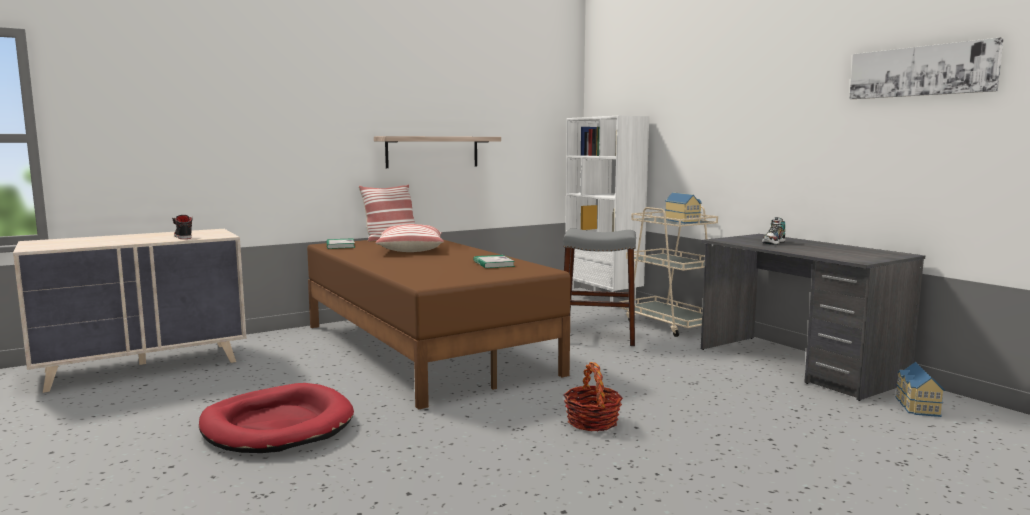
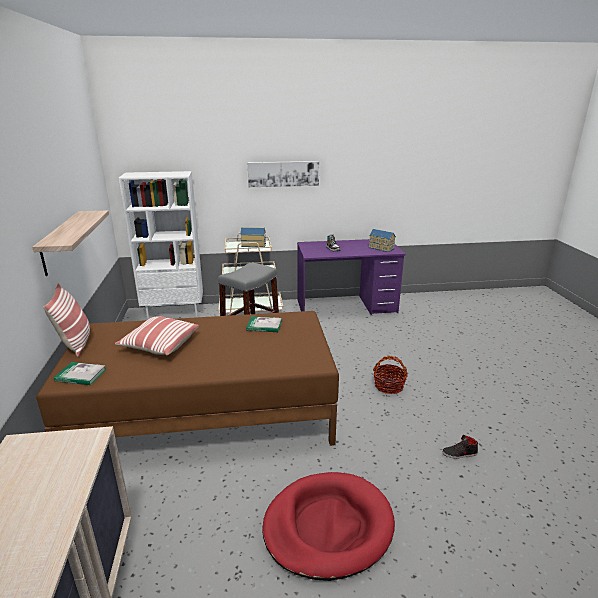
camera: 65 degrees left, 15 degrees up
(183, 237) = (57, 472): black shoe -> black shoe (459, 454)
(797, 365) = (346, 307): grey desk -> purple desk
(916, 406) = (409, 305): toy house -> toy house (381, 248)
(921, 71) = (384, 150): picture -> picture (283, 173)

